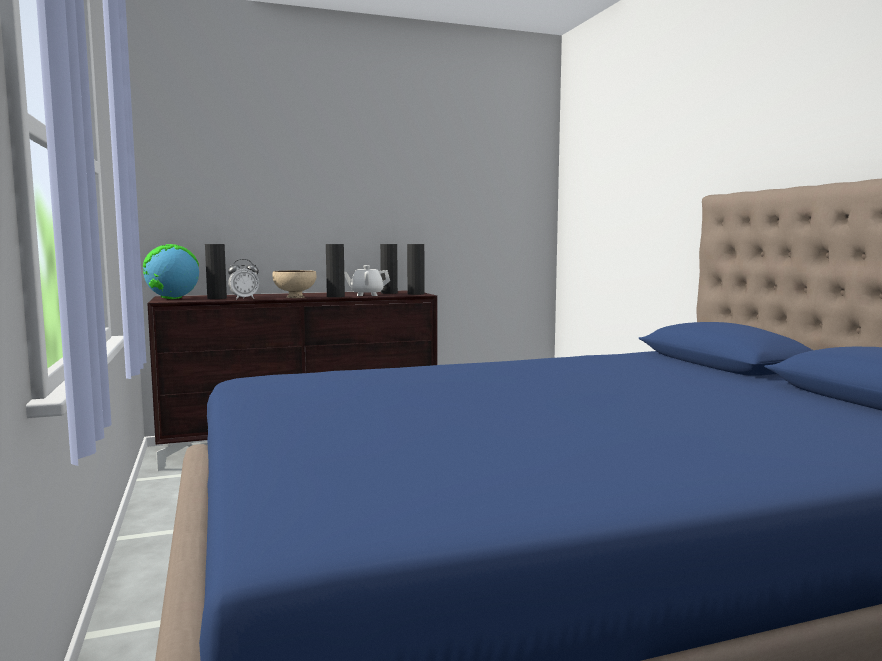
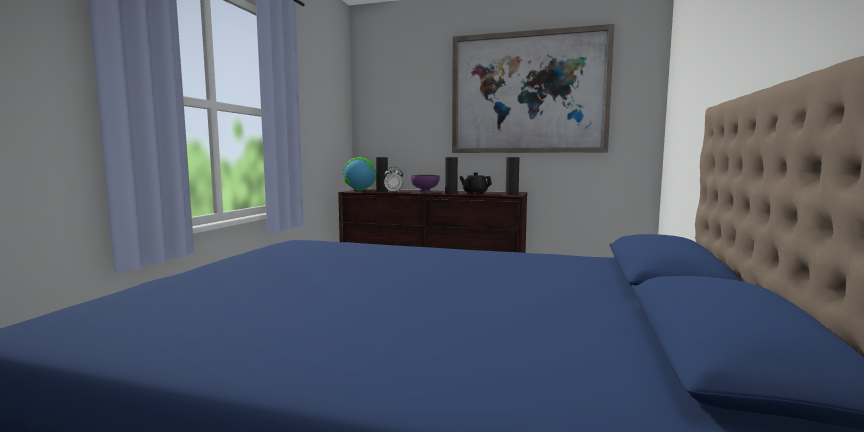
camera: 35 degrees right, 0 degrees up
(294, 297) = (425, 193): beige bowl -> purple bowl
(366, 295) = (475, 193): white teapot -> black teapot
(389, 293) = (497, 193): black vase -> none
(411, 159) = (528, 93): none -> picture

